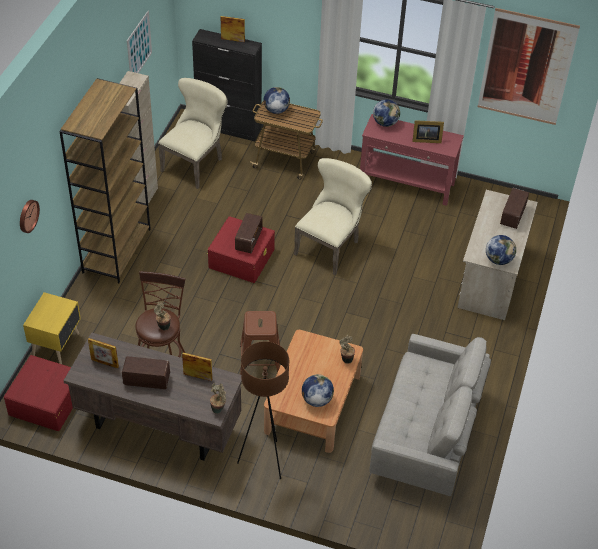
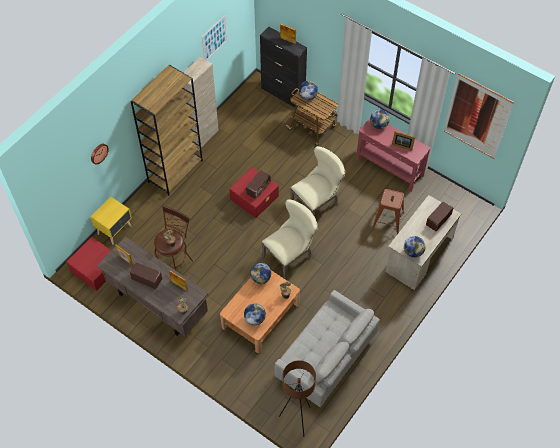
camera: 20 degrees right, 10 degrees up
(195, 163) = (250, 117): beige chair -> beige chair (290, 256)
(260, 361) = (238, 276): brown stool -> brown stool (388, 220)
(264, 460) = (214, 346): brown floor lamp -> brown floor lamp (297, 420)
(303, 347) = (260, 278): none -> globe

